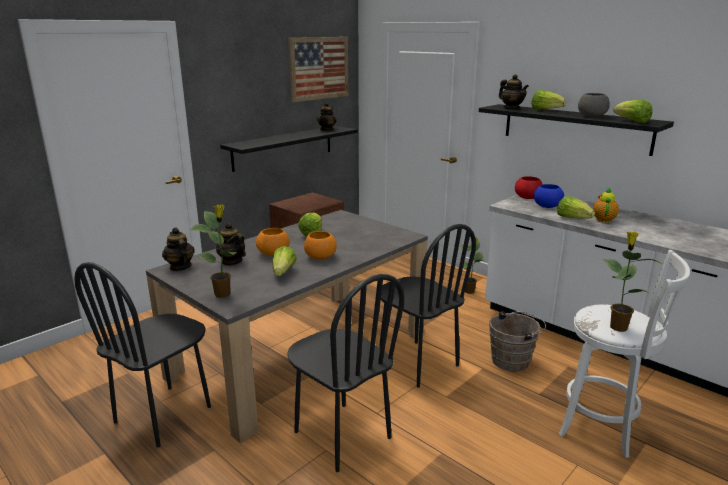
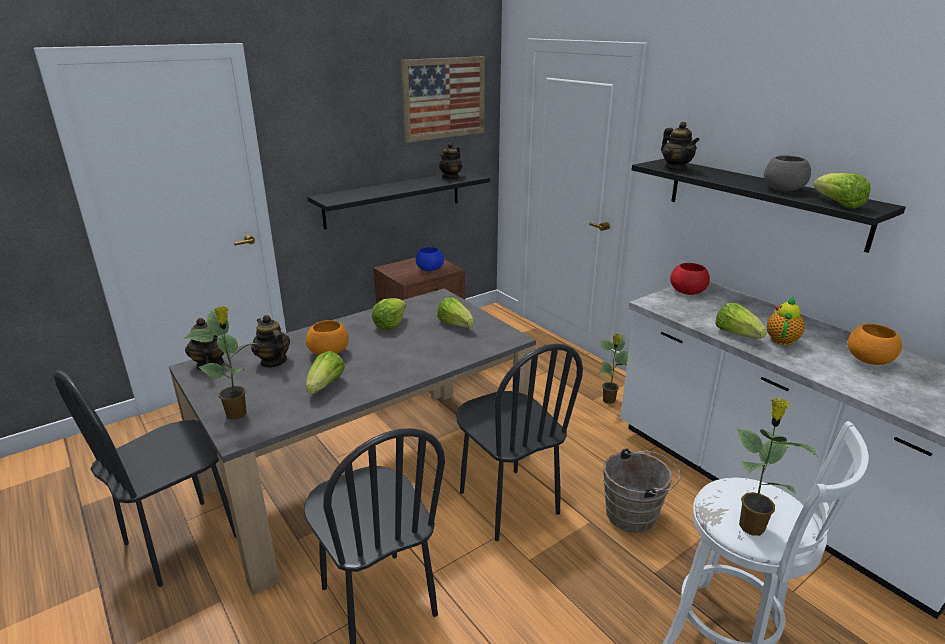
camera: 10 degrees right, 5 degrees up
(320, 257) = (382, 364): orange bowl -> orange bowl (869, 360)
(545, 110) = (723, 173): lettuce -> lettuce (455, 325)
(546, 206) = (708, 309): blue bowl -> blue bowl (429, 269)

